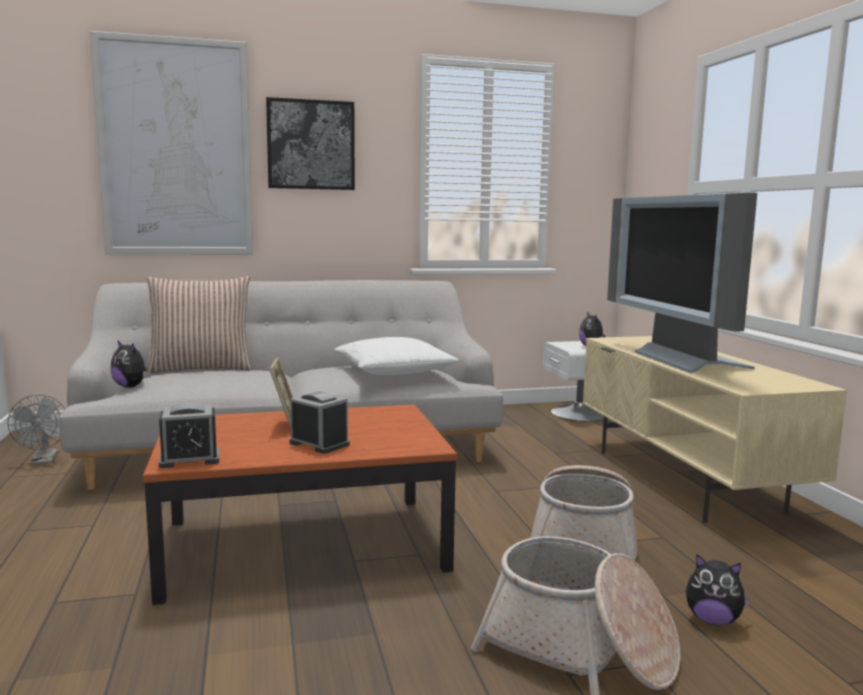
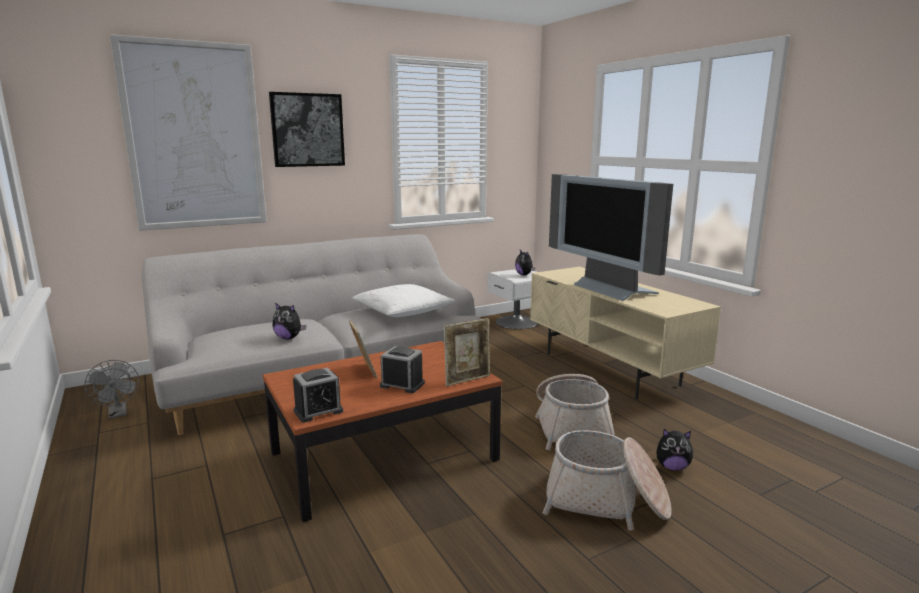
camera: 15 degrees left, 5 degrees up
(131, 386) = (203, 347): plush toy -> plush toy (289, 338)
(200, 368) = (245, 322): pillow -> none
(409, 447) = (467, 380): none -> picture frame

